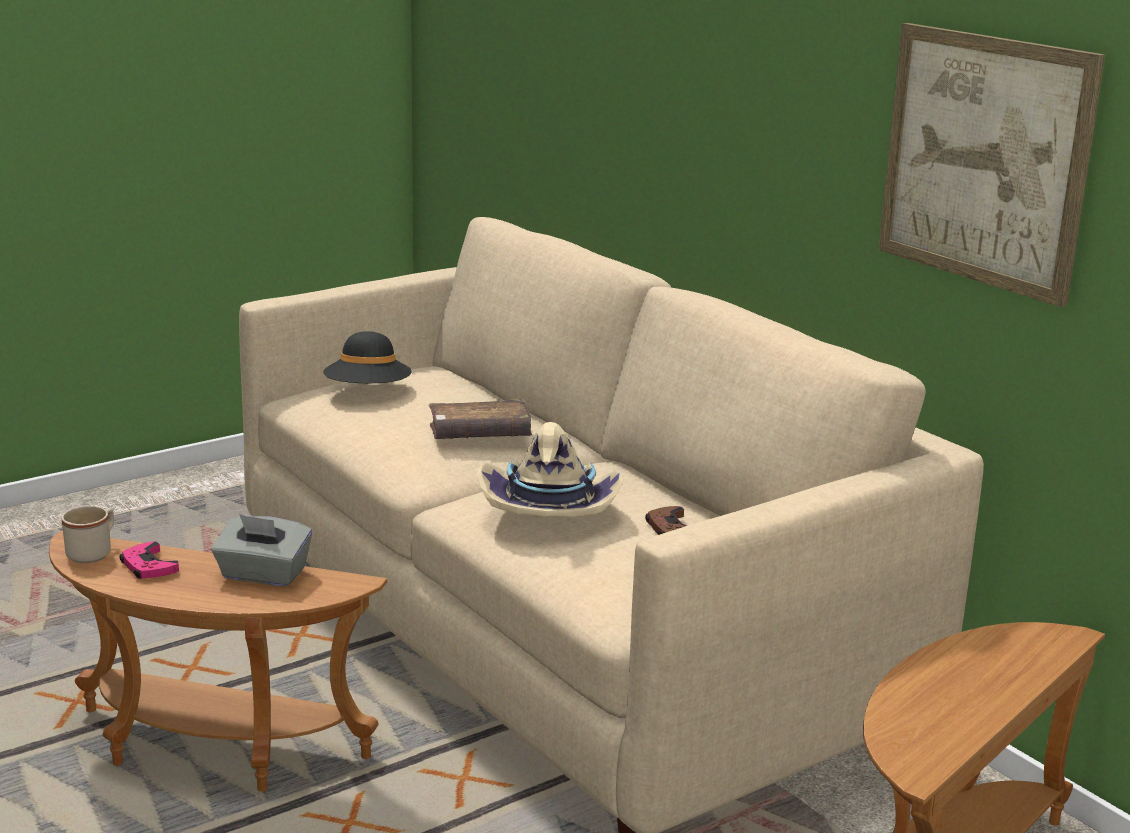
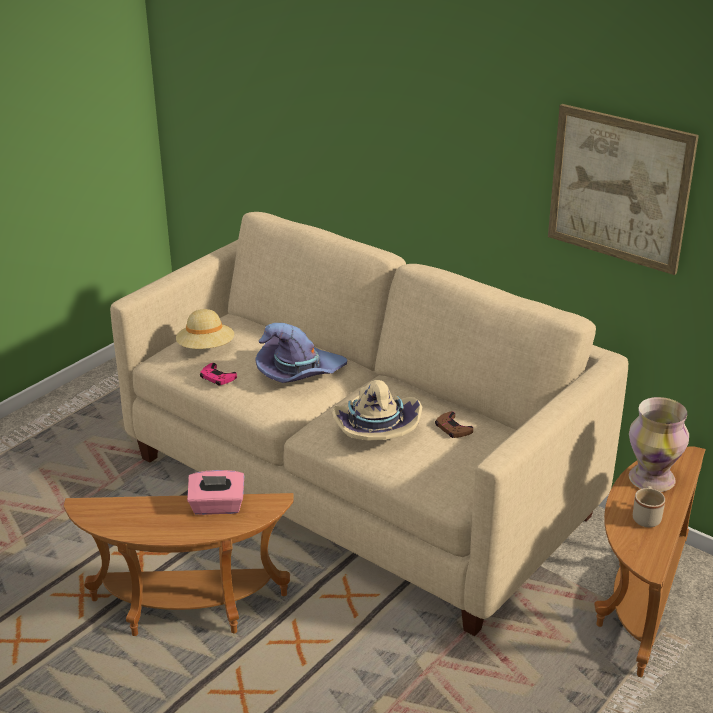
camera: 15 degrees left, 10 degrees up
(94, 552) = (99, 511): beige mug -> beige mug (646, 517)
(148, 566) = (141, 515): pink game controller -> pink game controller (217, 377)
(263, 575) = (217, 507): grey tissue box -> pink tissue box
(368, 392) = (206, 348): black hat -> beige hat
(479, 435) = (298, 373): brown book -> purple hat
(984, 656) = (651, 479): none -> vase

